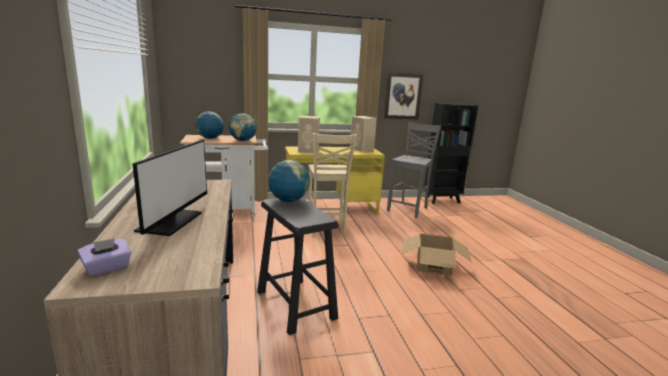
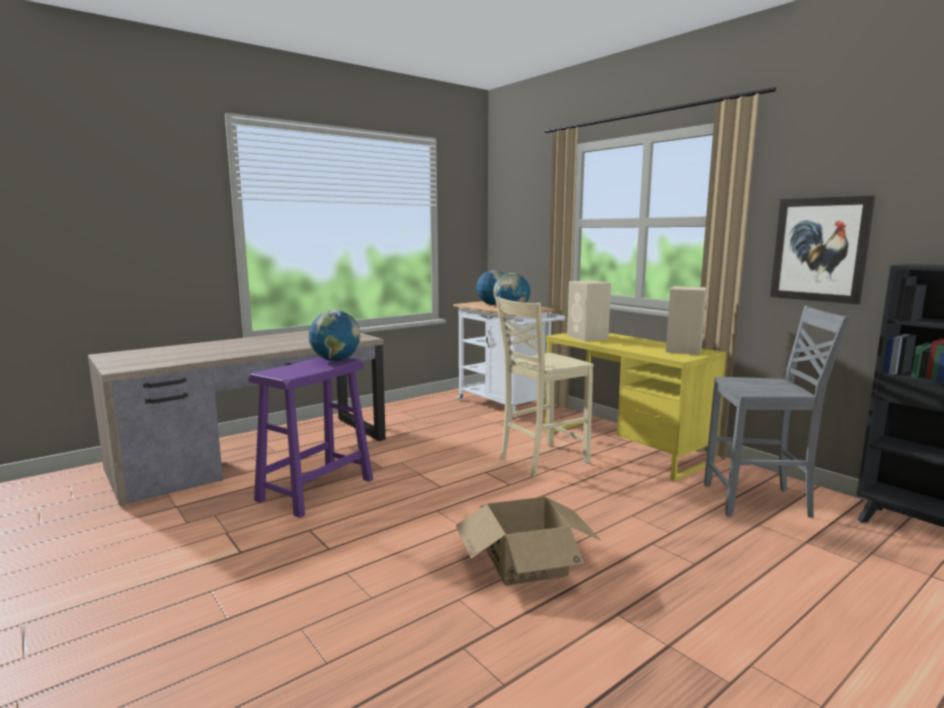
camera: 65 degrees right, 5 degrees down
(107, 268) = (134, 353): purple tissue box -> none
(171, 222) = (234, 347): monitor -> none
(296, 305) = (315, 490): black stool -> purple stool

